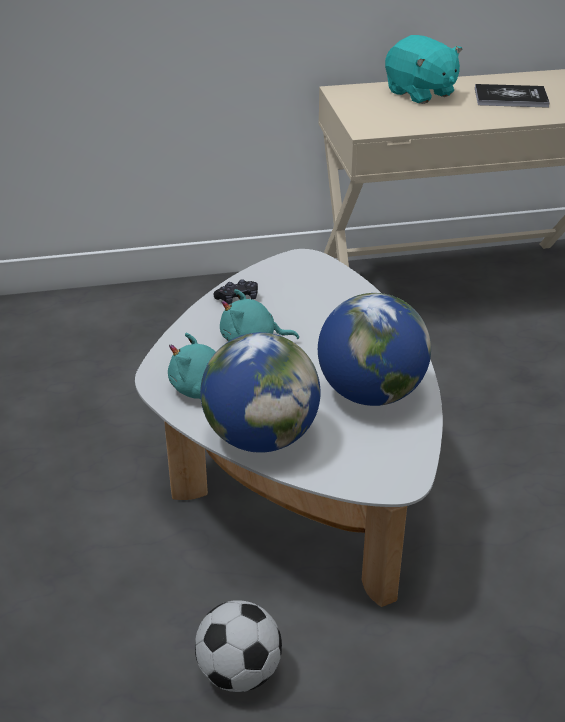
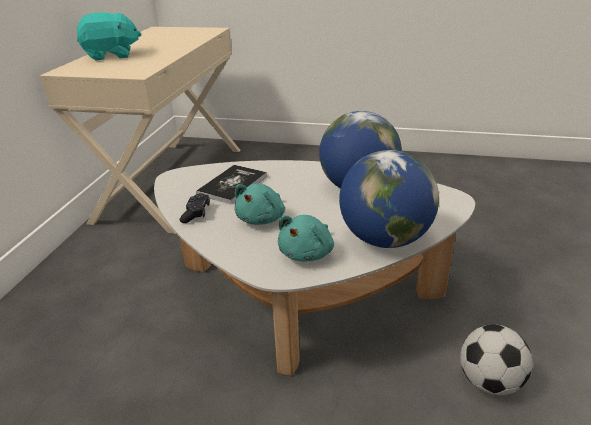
camera: 65 degrees left, 5 degrees down
(510, 98) = (160, 41): book -> book (232, 185)

